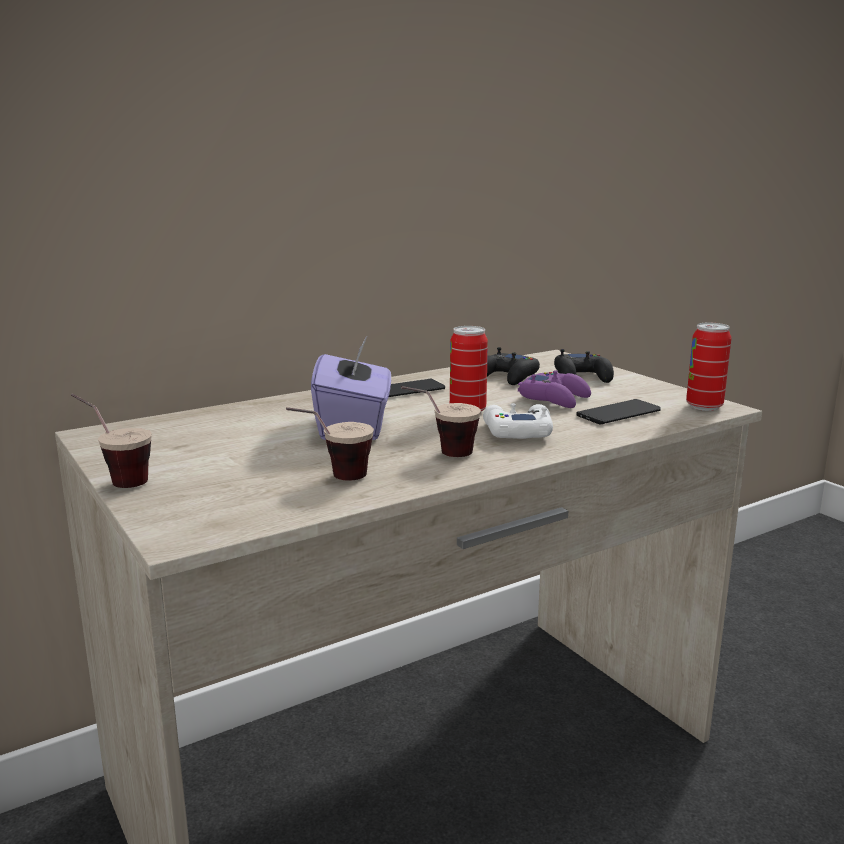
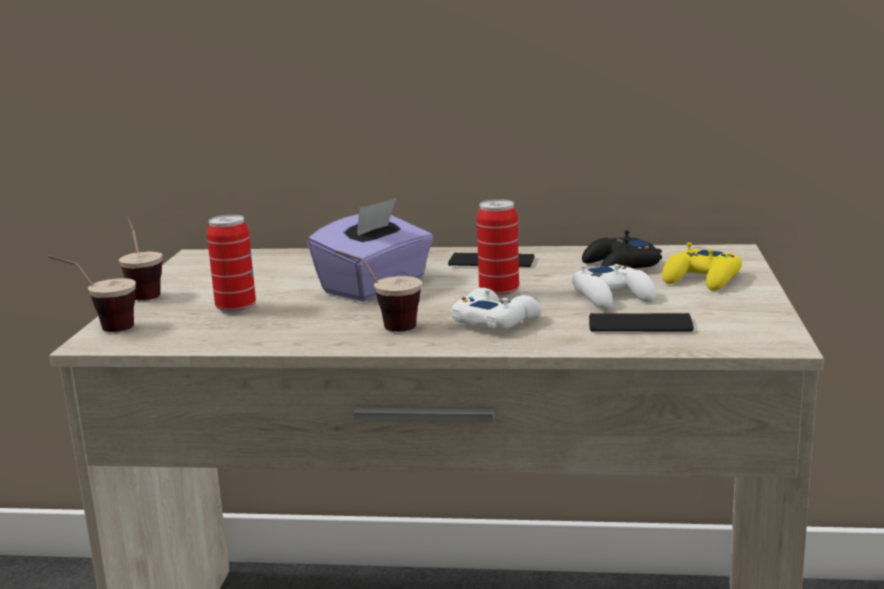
camera: 40 degrees right, 0 degrees up
(332, 480) = (263, 326): cup -> cup (100, 328)
(555, 398) = (613, 296): purple game controller -> white game controller
(582, 376) = (703, 279): black game controller -> yellow game controller
(704, 406) = (758, 338): can -> can (236, 308)

